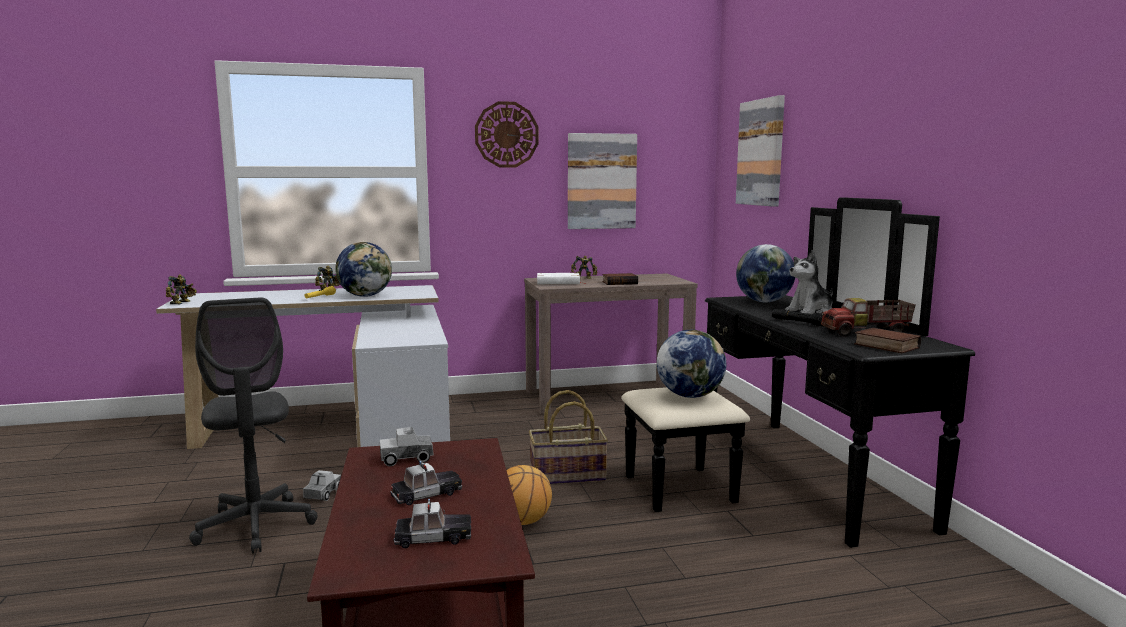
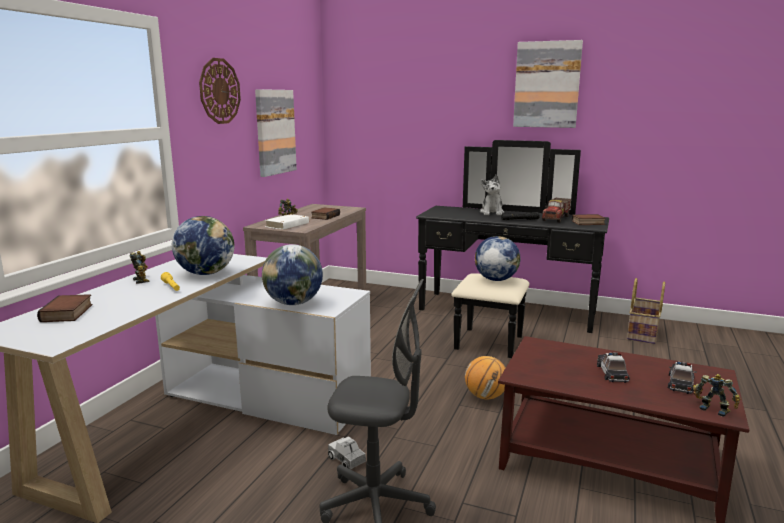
camera: 55 degrees left, 5 degrees up
(182, 303) = (45, 341): toy robot -> toy robot (714, 409)
(238, 296) = (68, 313): none -> book
(407, 458) = (542, 366): toy truck -> none
(567, 476) = (432, 364): basket -> basket (643, 333)
(761, 152) = (392, 107): picture -> picture (547, 85)
(763, 302) = (452, 212): globe -> globe (293, 303)

